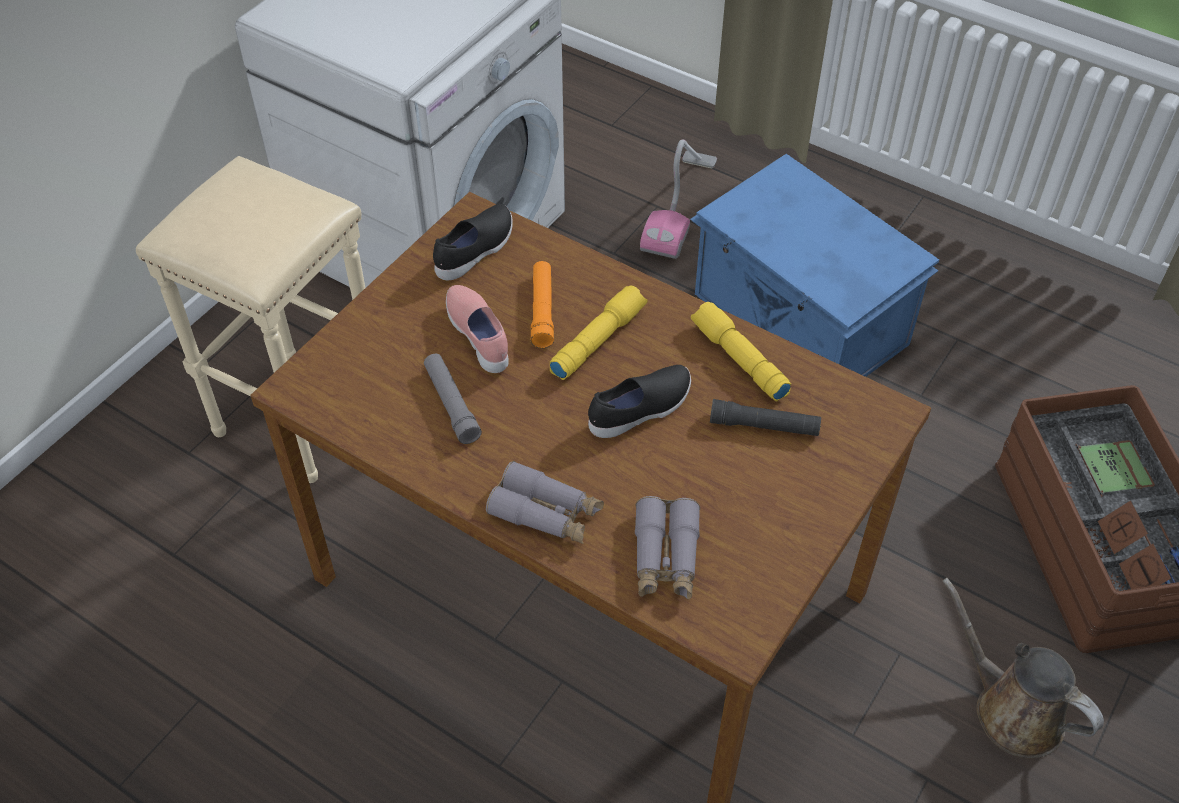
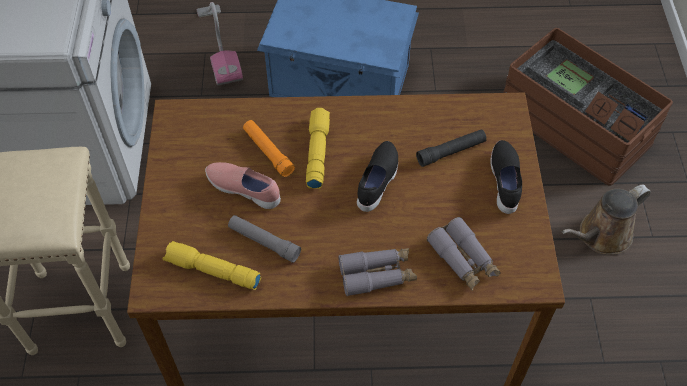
camera: 35 degrees left, 5 degrees up
(476, 252) = (195, 137): black shoe -> black shoe (505, 182)
(738, 359) = (405, 120): yellow flashlight -> yellow flashlight (212, 271)
(1011, 709) = (601, 236): brown watering can -> brown watering can turned 45 degrees counterclockwise

